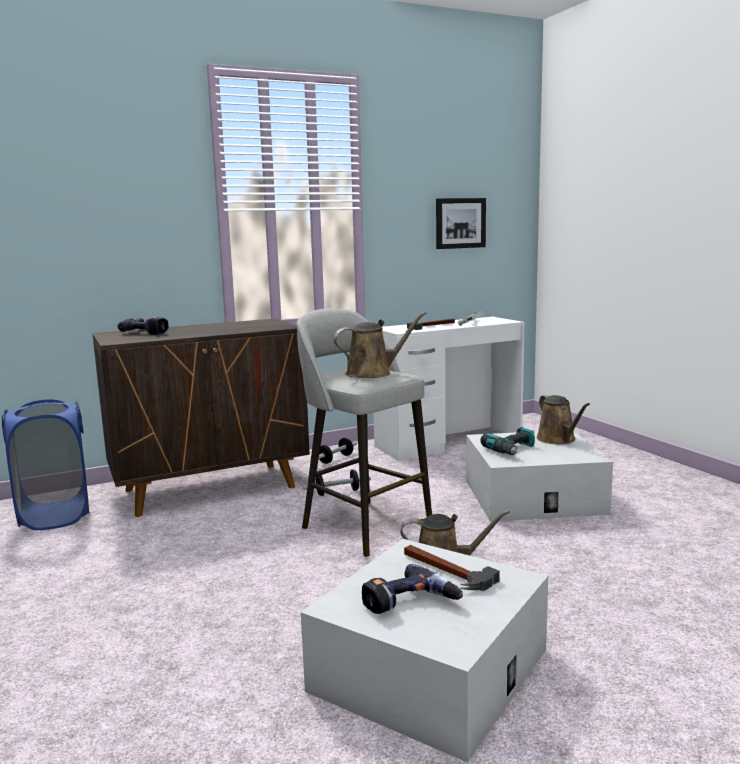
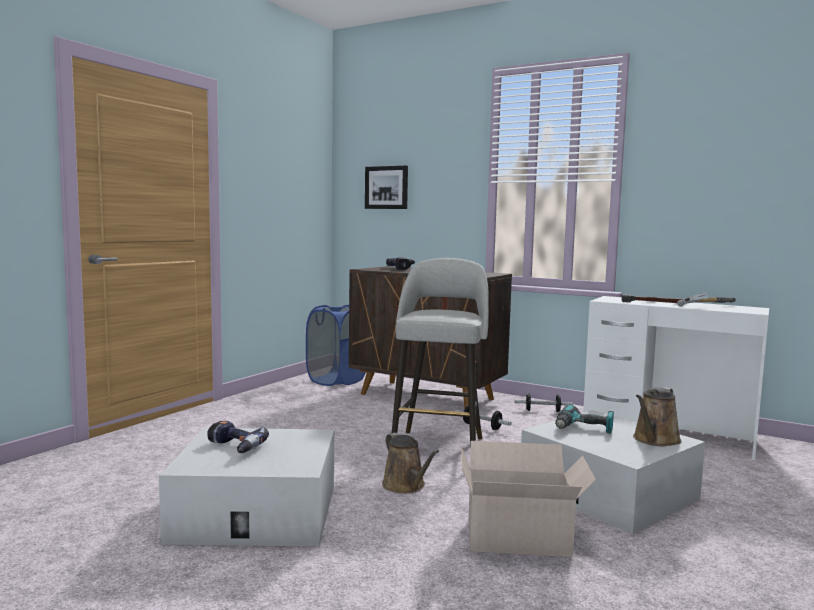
camera: 55 degrees right, 5 degrees down
(373, 373) = (445, 313): brown watering can -> none
(445, 571) = (293, 448): hammer -> none
(460, 223) = (747, 196): picture -> picture (386, 187)
(591, 553) = (521, 538): none -> cardboard box

